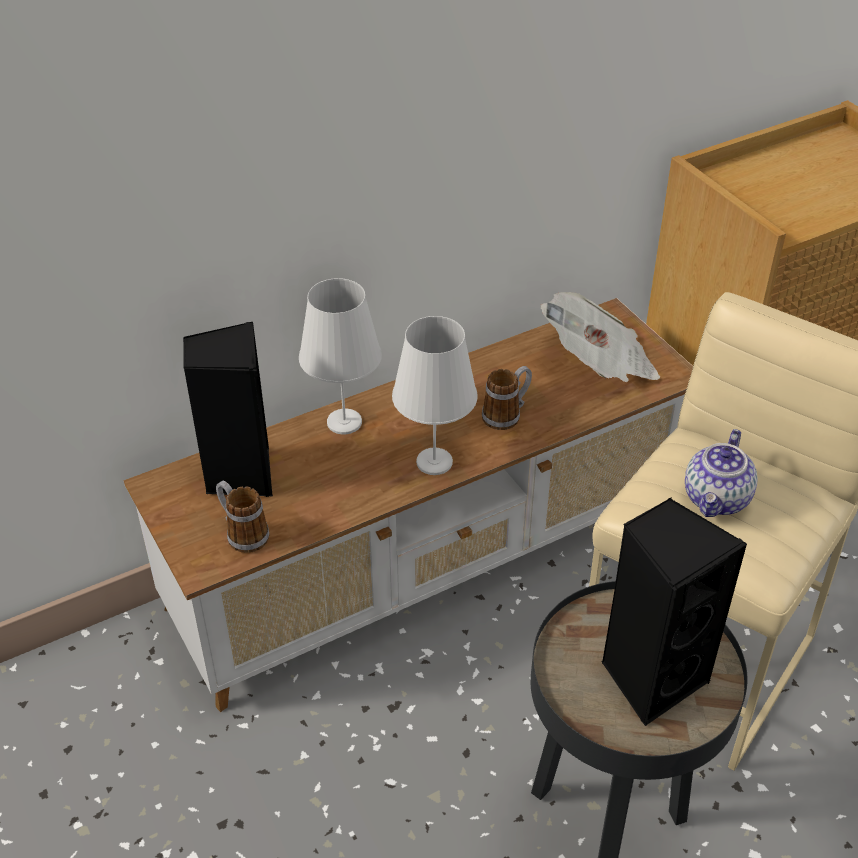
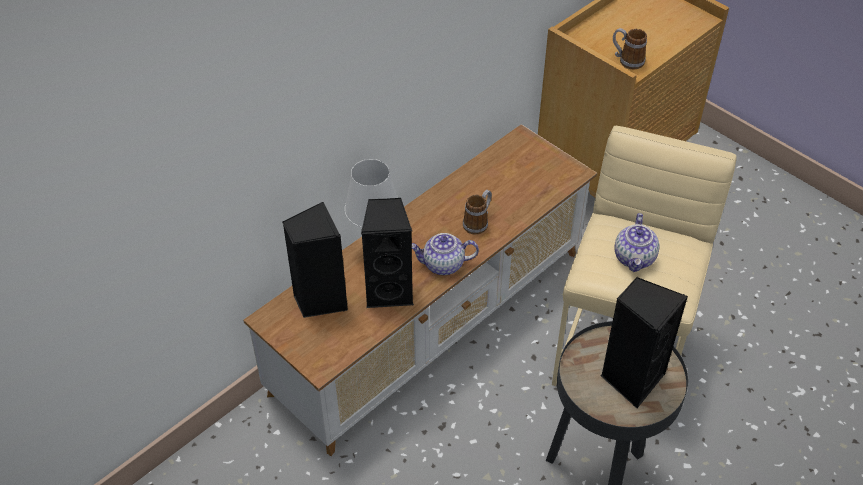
camera: 15 degrees left, 5 degrees up
(242, 533) = (338, 339): mug -> mug (627, 60)
(342, 482) = (389, 291): none -> black speaker
(433, 462) = (443, 265): white table lamp -> teapot
(599, 364) = (525, 175): newspaper -> none

